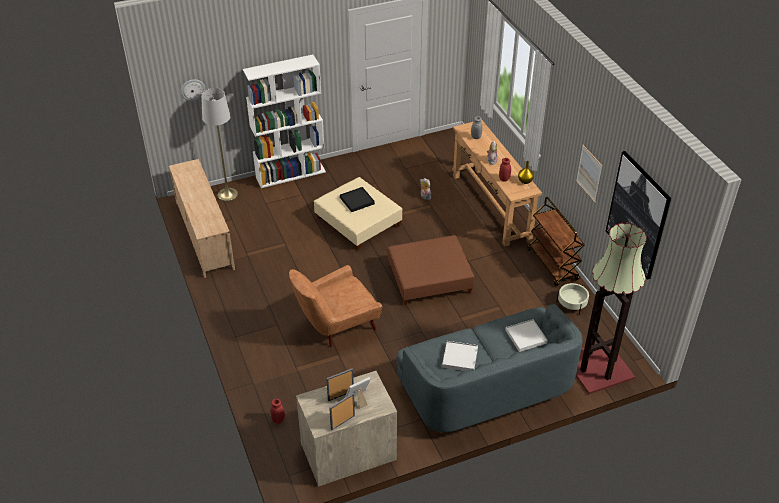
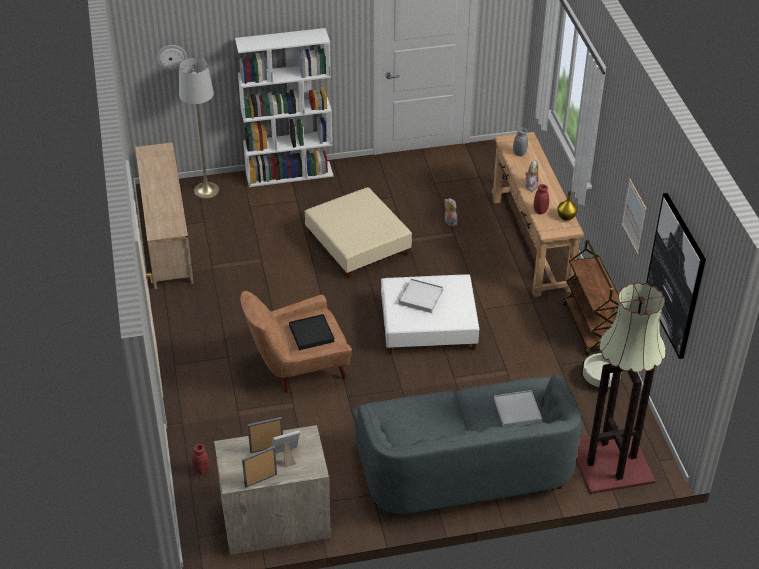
camera: 10 degrees right, 0 degrees up
(357, 201) = (357, 217): black tray -> black tray (311, 334)
(429, 279) = (428, 325): brown ottoman -> white ottoman
(460, 357) = (428, 425): white tray -> white tray (421, 297)

